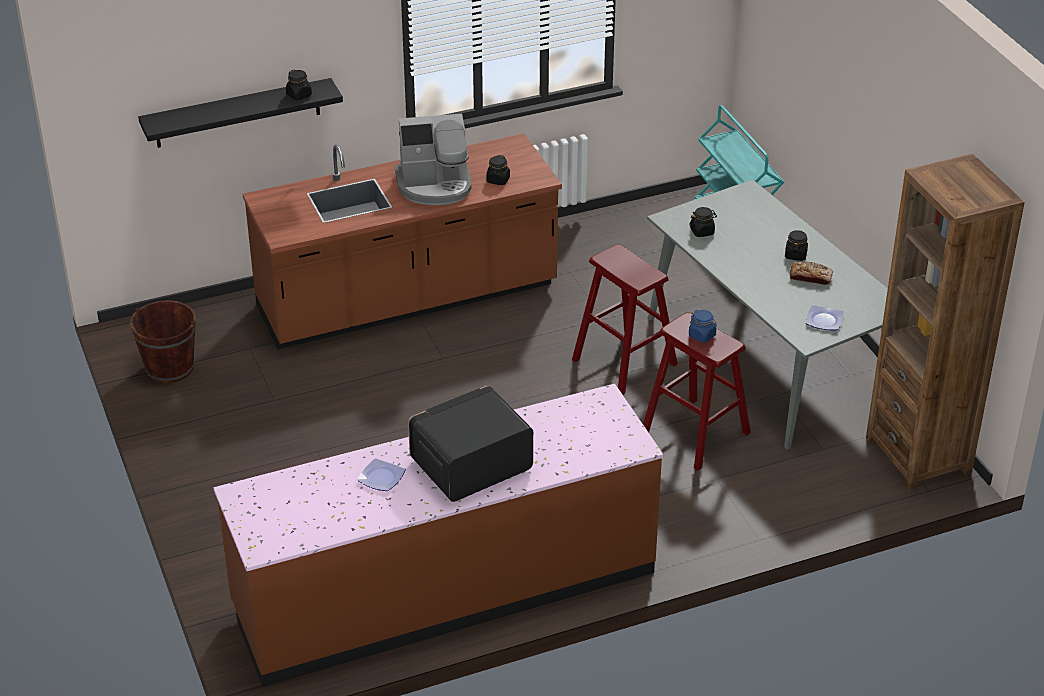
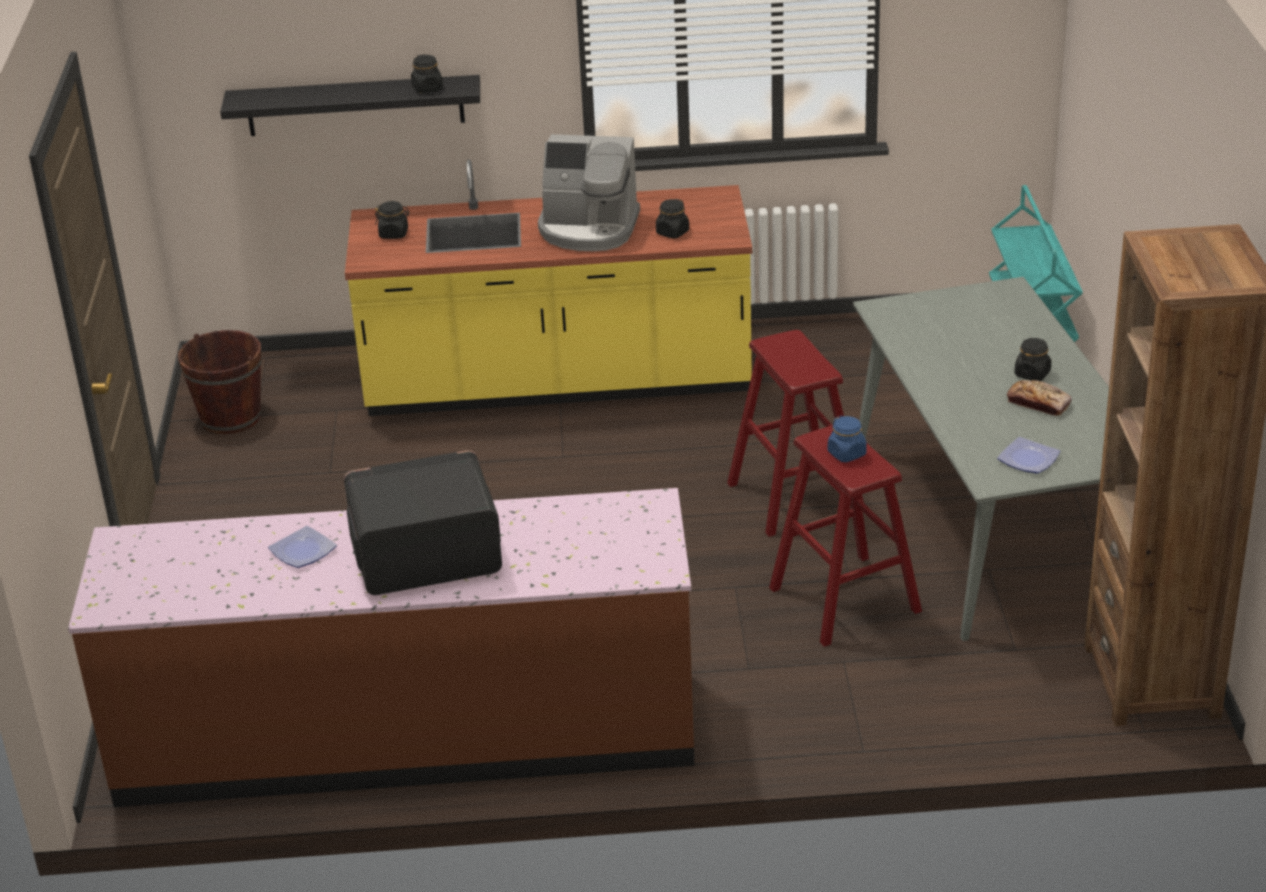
camera: 20 degrees right, 5 degrees down
(407, 299) = (558, 383): brown counter -> yellow counter
(702, 231) = (917, 329): black jar -> black jar (394, 234)

